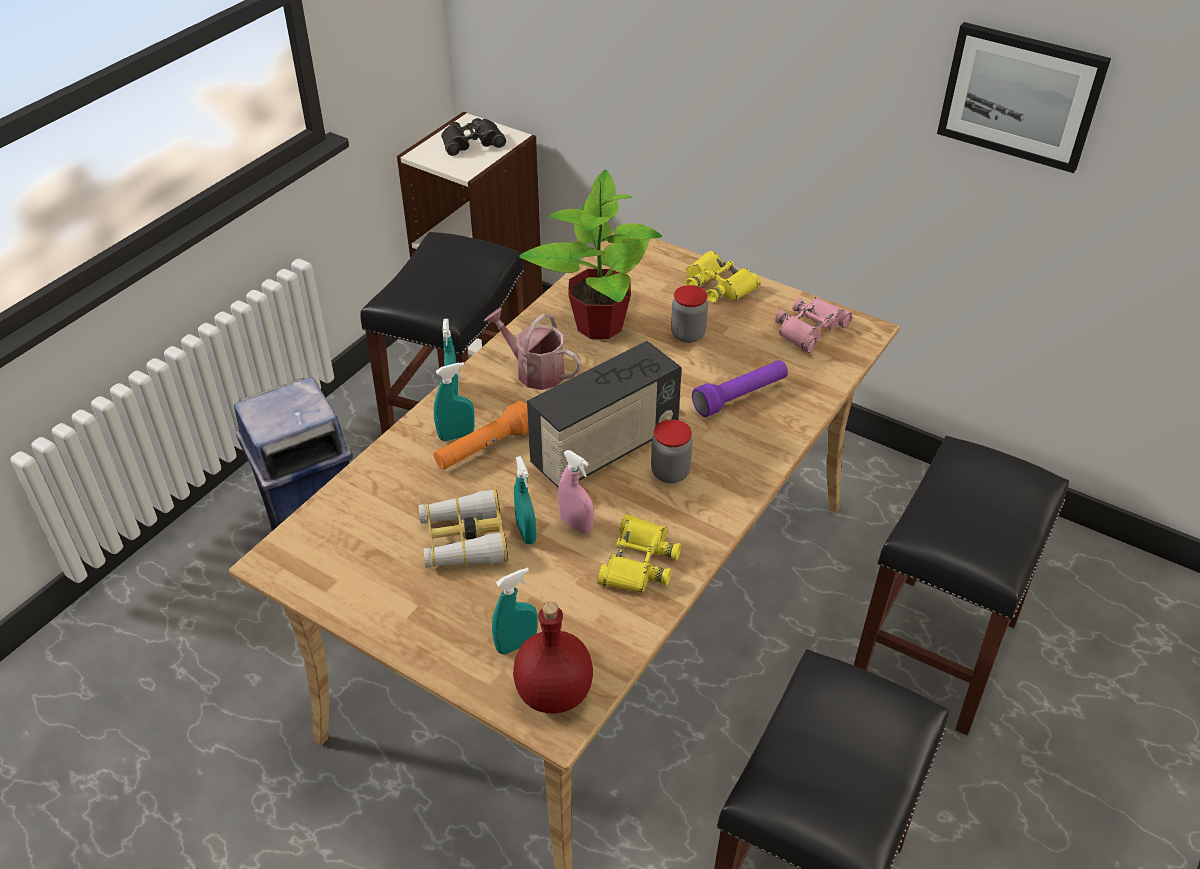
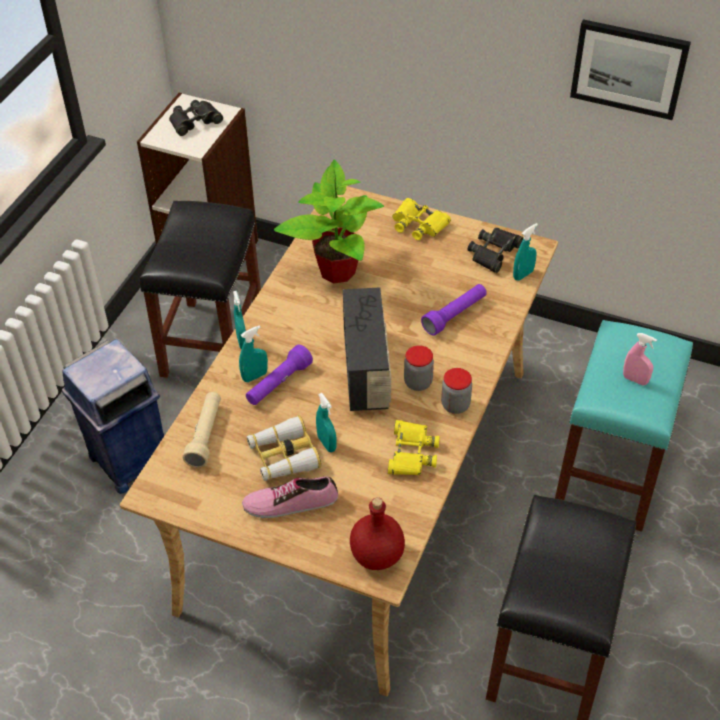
camera: 10 degrees left, 5 degrees up
(369, 498) = (205, 435): none -> beige flashlight
(454, 602) = (290, 502): none -> shoe
(484, 449) = (278, 384): orange flashlight -> purple flashlight
(516, 644) = (342, 526): turquoise spray bottle -> turquoise spray bottle (523, 275)
(534, 371) = (298, 316): watering can -> none
(576, 525) = (361, 432): pink spray bottle -> pink spray bottle (635, 380)
(605, 449) = (367, 371): radio -> radio turned 45 degrees counterclockwise
(688, 334) = (405, 269): jar -> jar (455, 405)
(810, 329) = (494, 253): pink binoculars -> black binoculars
(935, 653) = (610, 475): black stool -> turquoise stool

